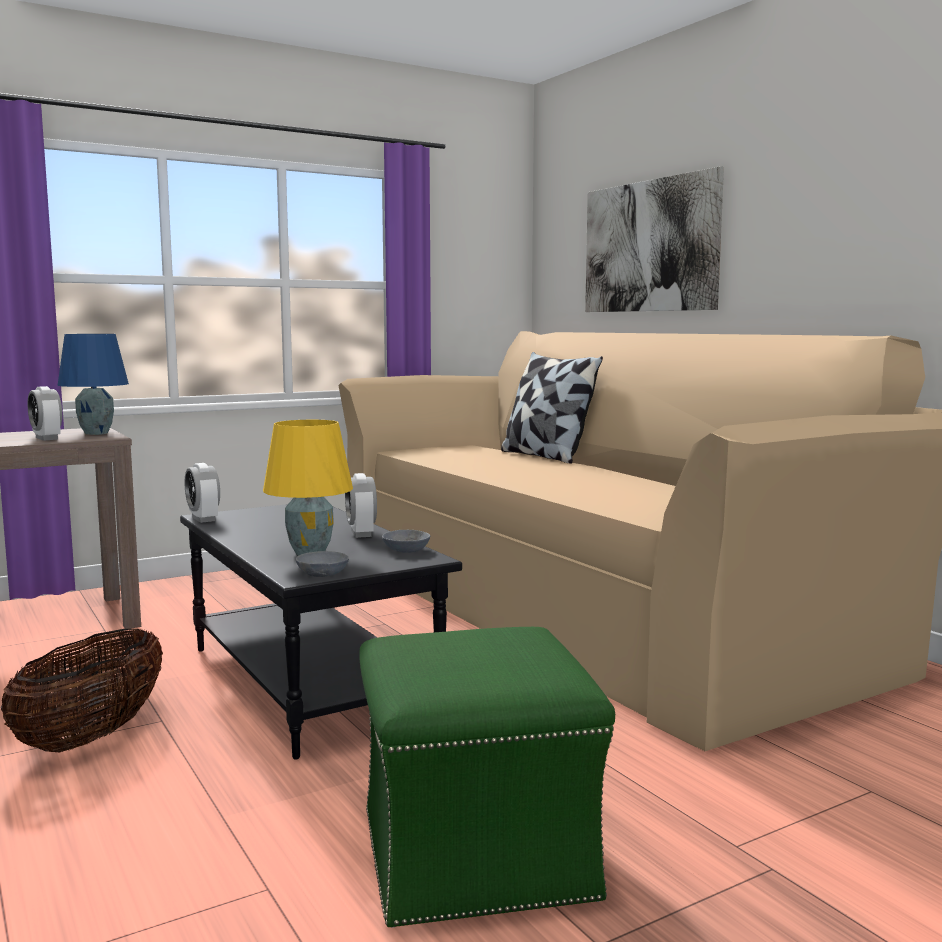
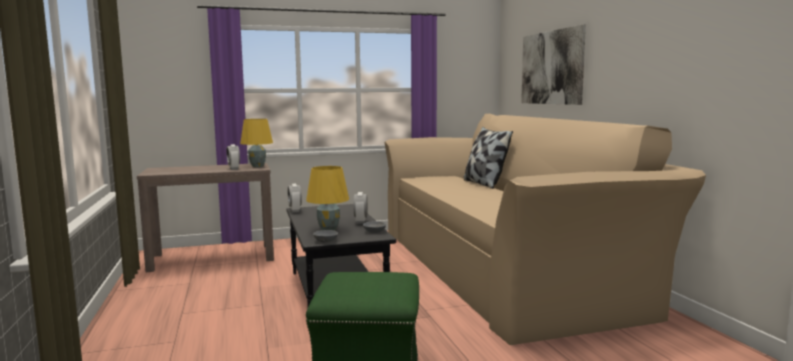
camera: 15 degrees right, 0 degrees up
(92, 737) = (230, 308): basket -> none
(97, 433) = (258, 166): blue table lamp -> yellow table lamp

